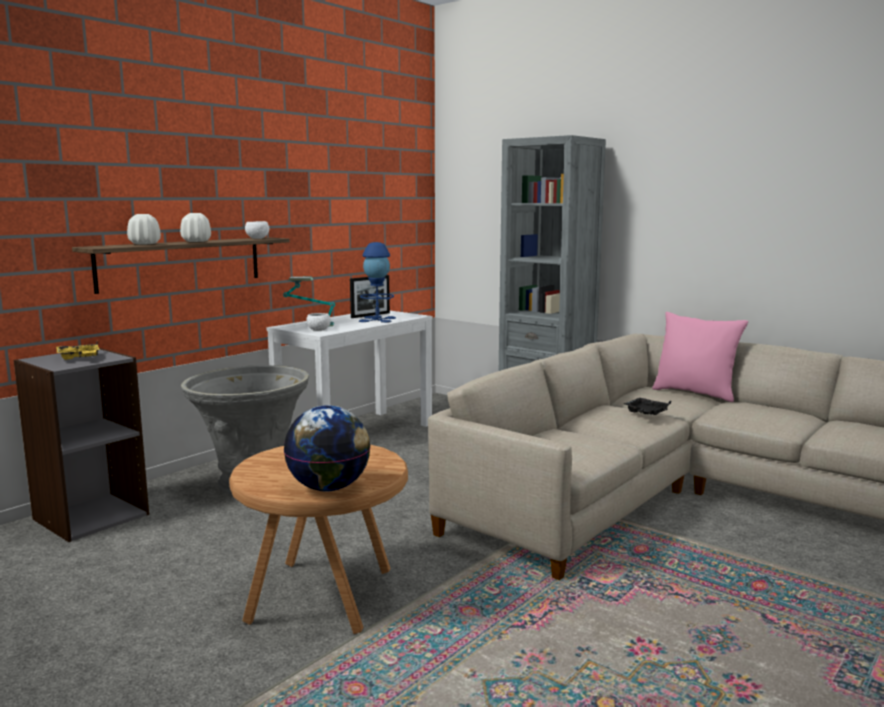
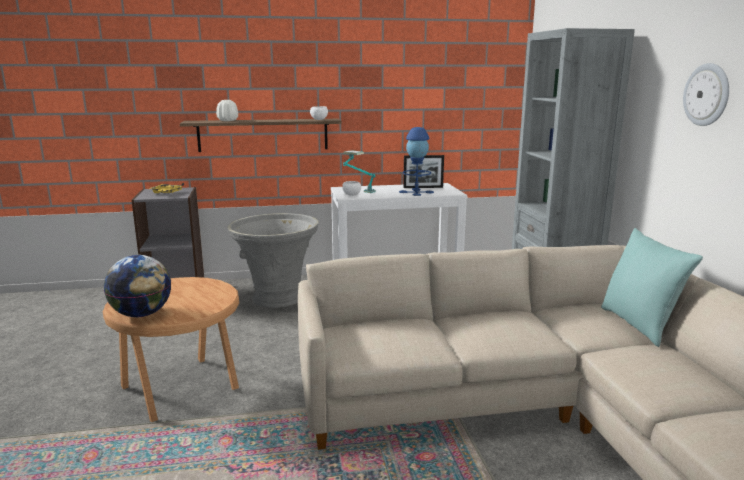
camera: 40 degrees right, 5 degrees up
(196, 241) = (267, 120): white vase -> none
(646, 413) = (528, 330): black tray -> none
(695, 393) = (639, 325): pink pillow -> turquoise pillow
(696, 194) = (707, 95): none -> wall clock

